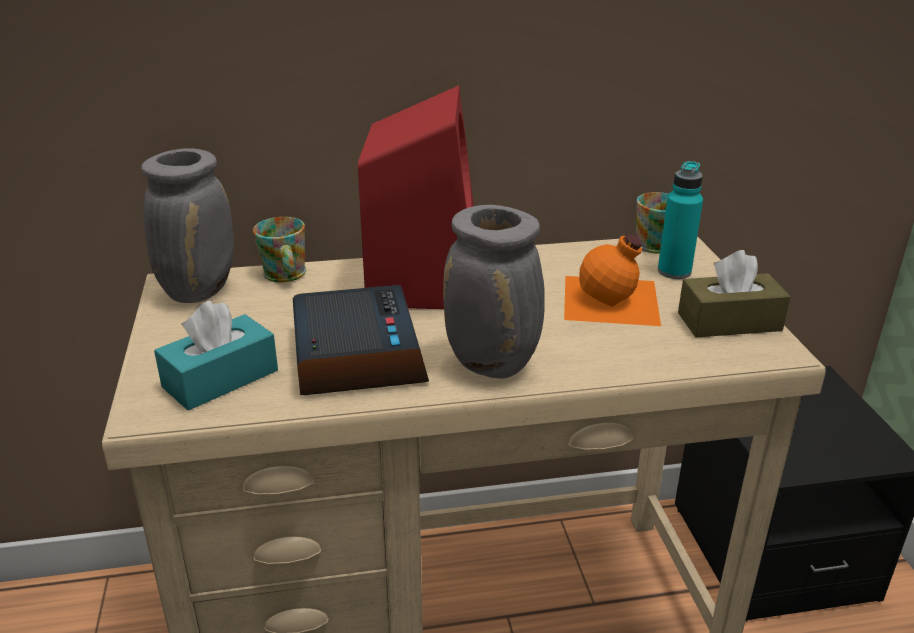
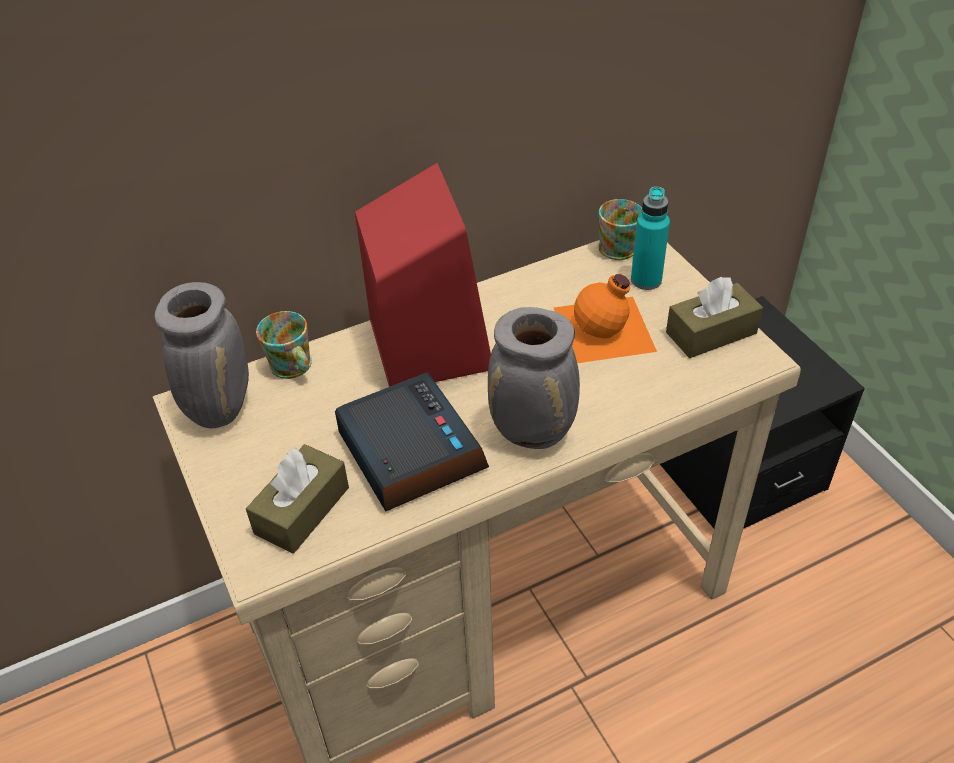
camera: 15 degrees left, 15 degrees up
(220, 379) = (302, 510): turquoise tissue box -> brown tissue box

